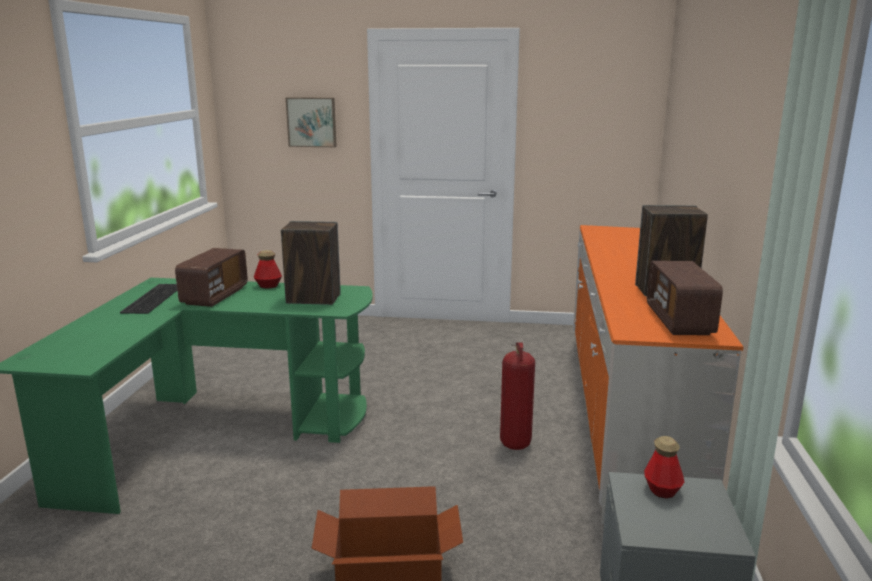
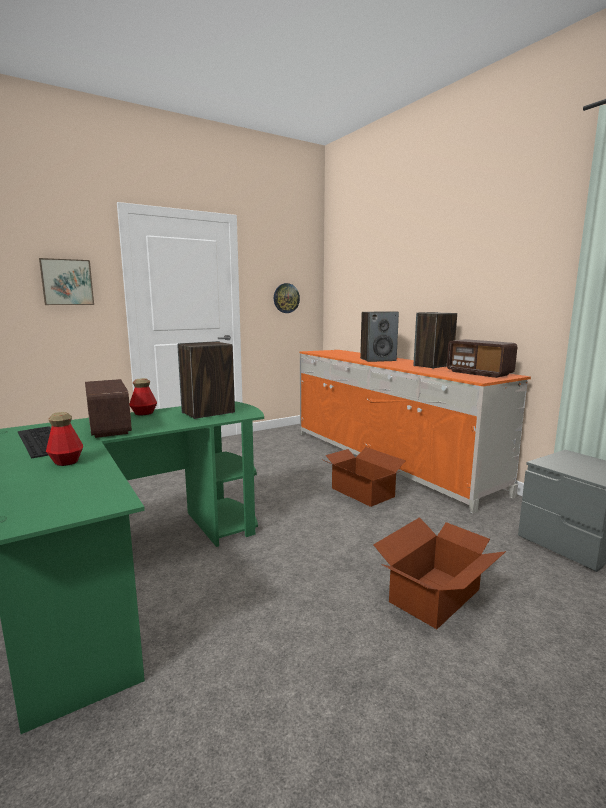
camera: 40 degrees left, 5 degrees down
(514, 443) = (362, 493): fire extinguisher -> cardboard box
(592, 142) = (286, 298): none -> wall clock
(628, 262) = (378, 360): none -> speaker
(662, 490) = (562, 461): bottle -> bottle (66, 461)

